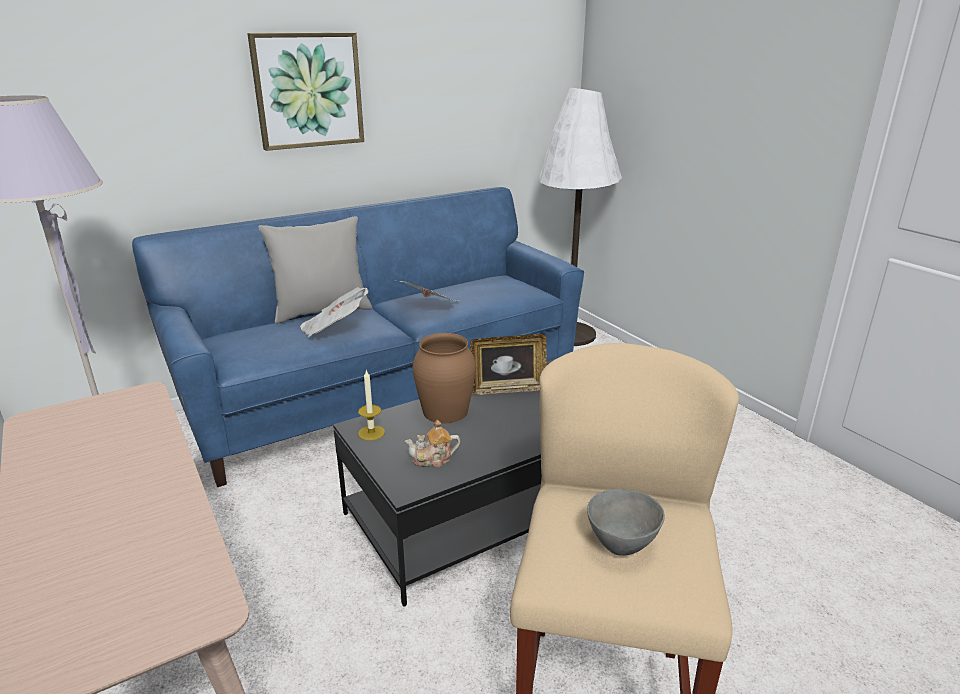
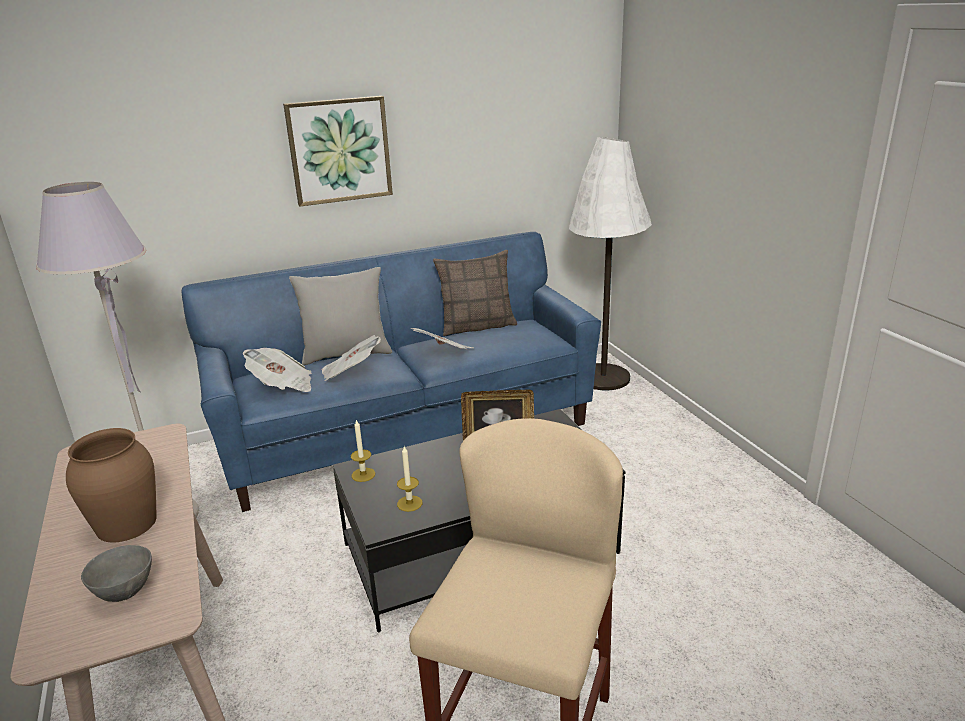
camera: 10 degrees right, 0 degrees up
(260, 344) = (282, 385): none -> newspaper
(433, 459) = (409, 503): teapot -> candle
(445, 411) = (434, 458): brown vase -> brown vase (126, 524)
(453, 281) = (477, 326): none -> pillow
(621, 544) = (512, 594): grey bowl -> grey bowl (126, 592)

